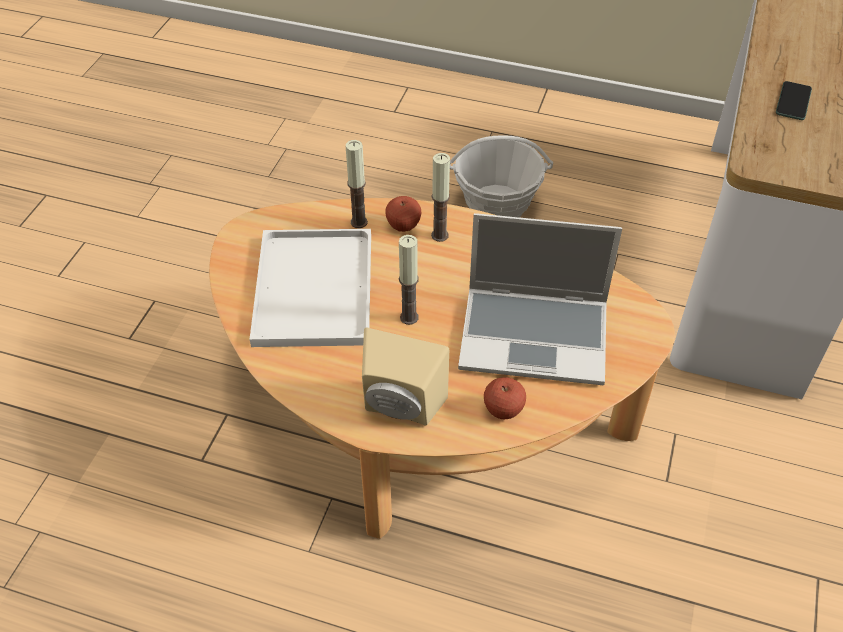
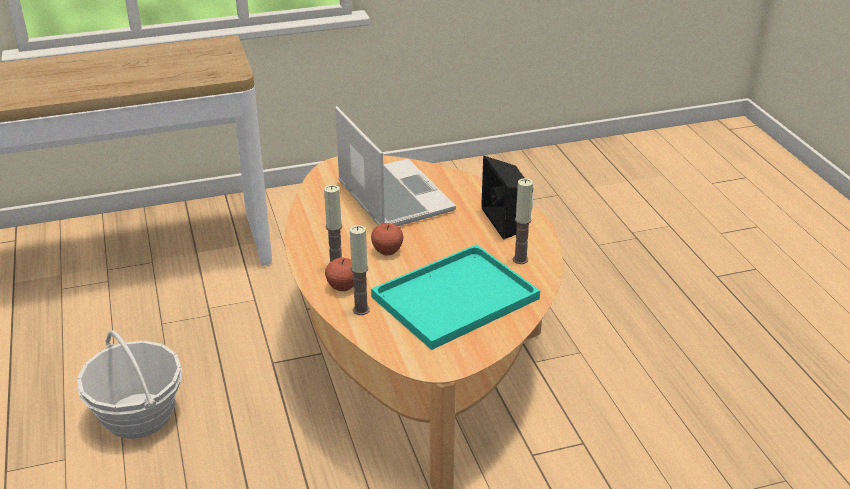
camera: 125 degrees left, 15 degrees down
(312, 286) = (454, 299): white tray -> turquoise tray
(400, 408) = (508, 221): beige speaker -> black speaker
(409, 317) = (433, 247): candle -> candle (520, 259)
(503, 410) = (464, 188): apple -> apple (387, 251)
(793, 101) = (147, 75): phone -> none

